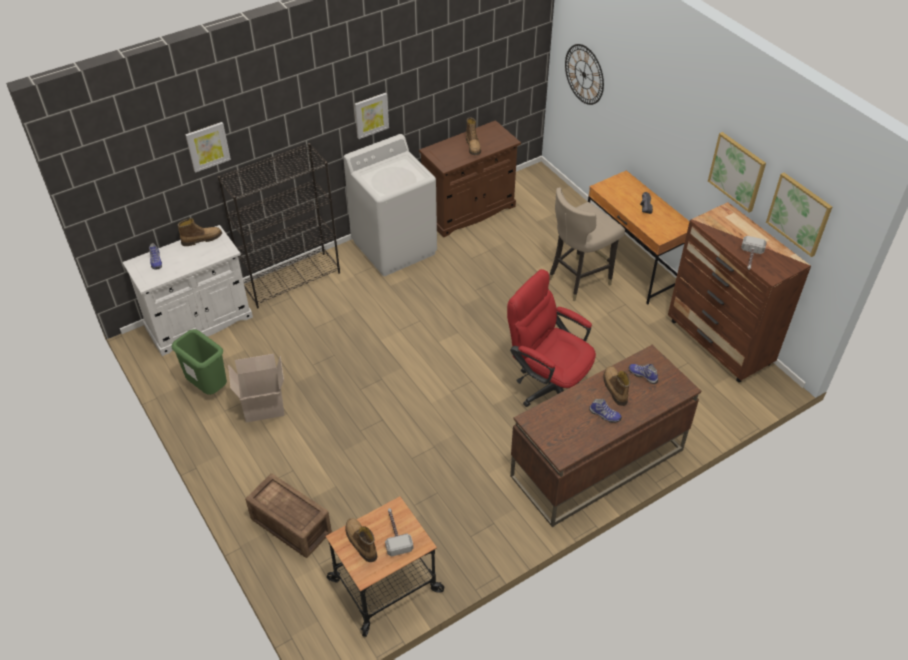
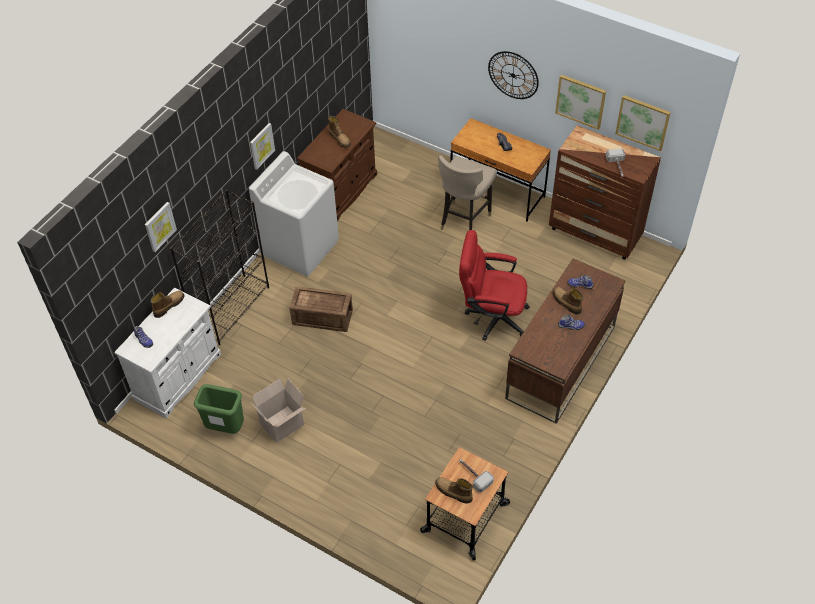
camera: 25 degrees left, 5 degrees up
(291, 527) = (367, 507): crate -> crate (323, 318)
(584, 74) = (411, 49): wall clock -> wall clock (513, 75)

